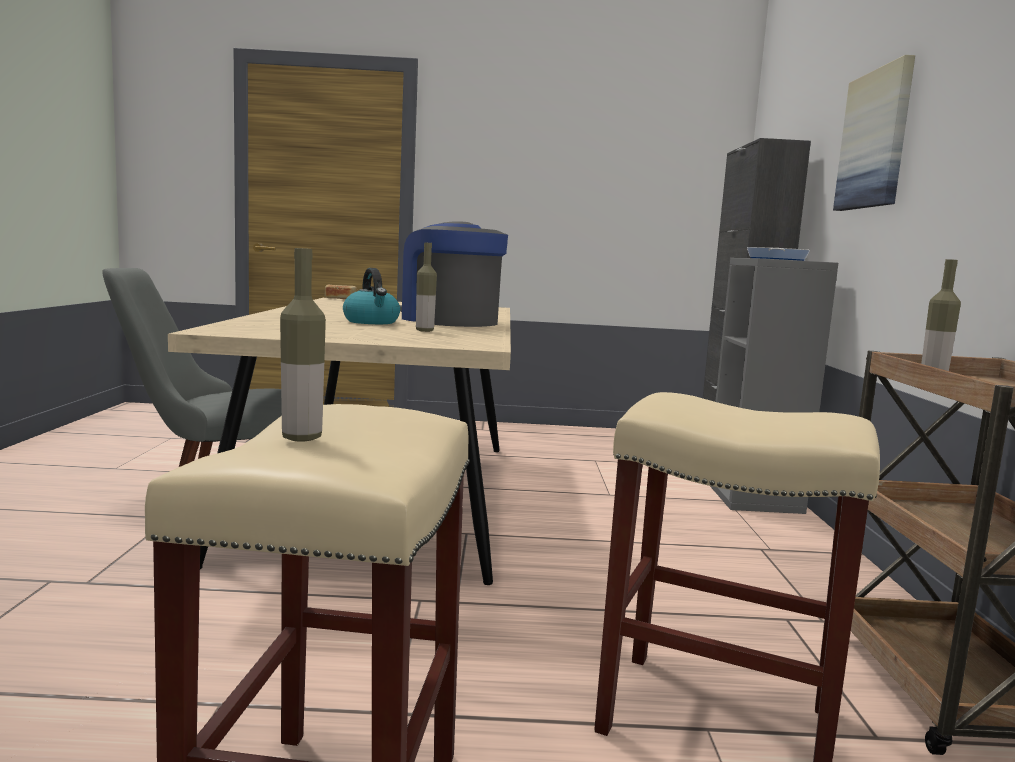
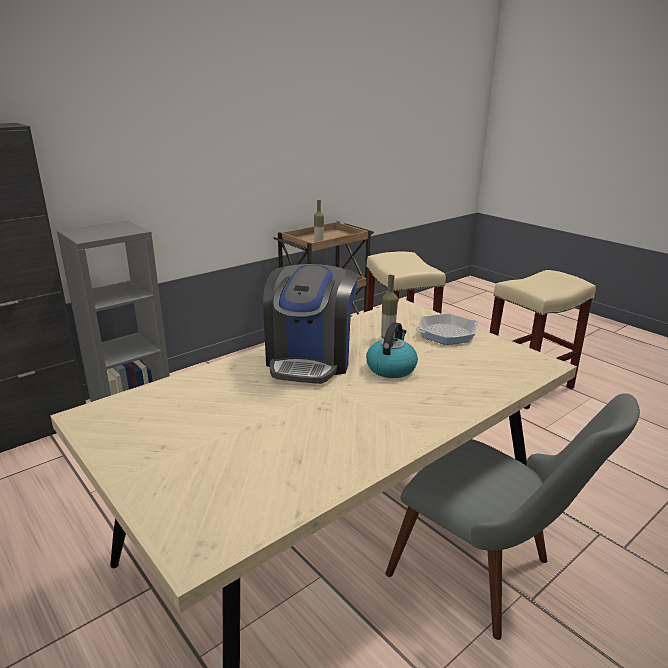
camera: 130 degrees left, 15 degrees up
(302, 438) = (555, 283): bottle -> none
(340, 299) = (192, 547): bread -> none
(777, 259) = (99, 231): frying pan -> frying pan (446, 333)
(875, 140) = (128, 132): picture -> none

